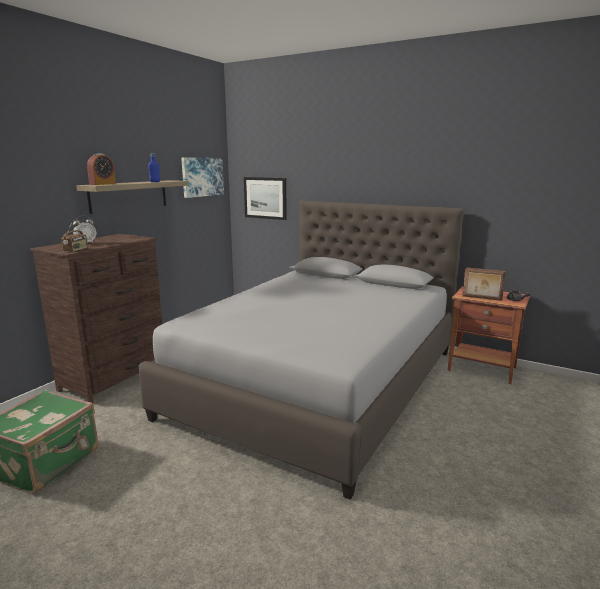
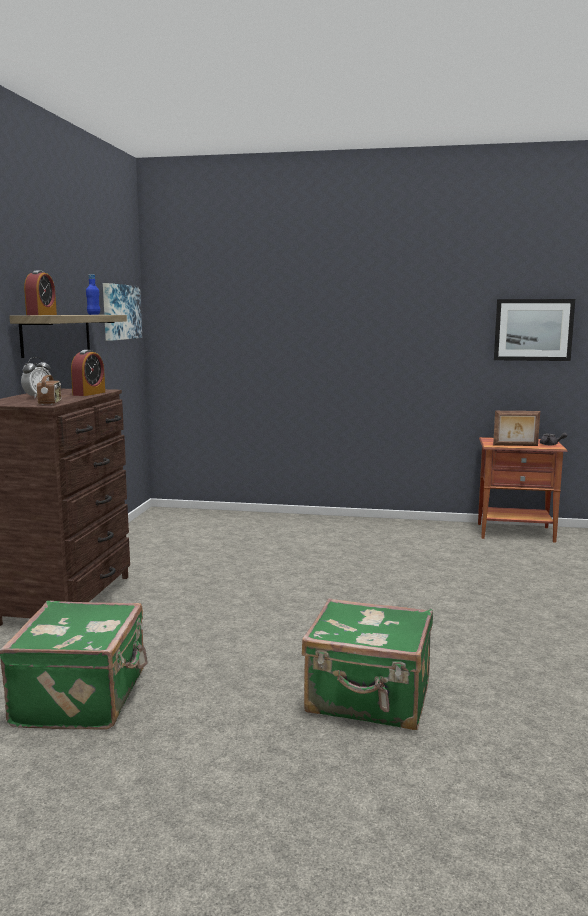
camera: 20 degrees left, 5 degrees down
(124, 241) = (89, 393): none -> alarm clock
(219, 514) = (369, 699): none -> green suitcase
(265, 198) = (204, 342): picture -> picture (533, 330)
(320, 382) = (351, 567): grey bed -> none

